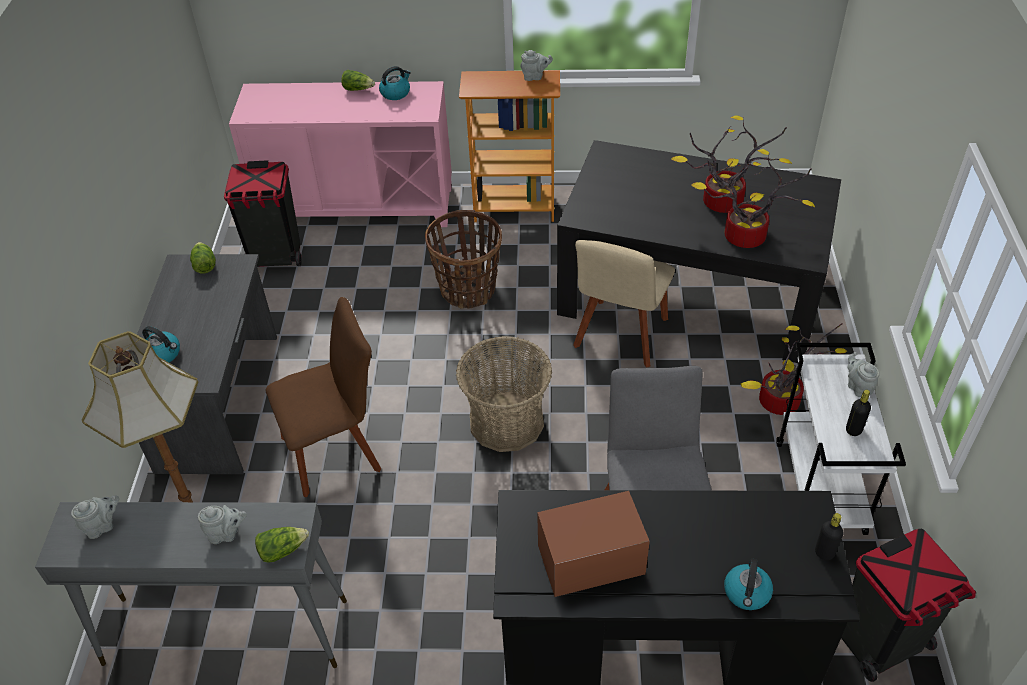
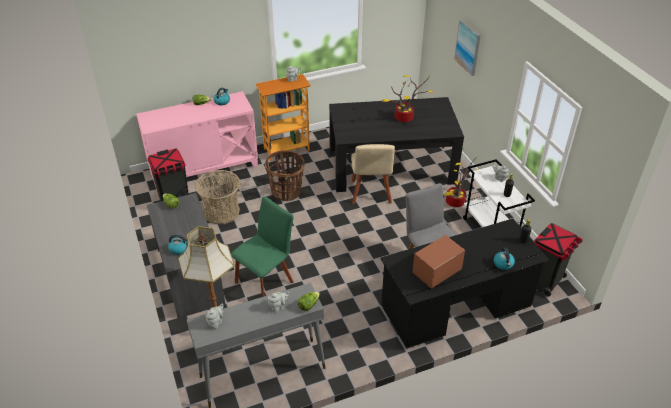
camera: 25 degrees left, 5 degrees down
(336, 450) = (266, 280): brown chair -> green chair
(506, 422) = (340, 244): basket -> basket (221, 212)
(742, 238) = (421, 130): potted plant -> none
(892, 82) = (468, 47): none -> picture

